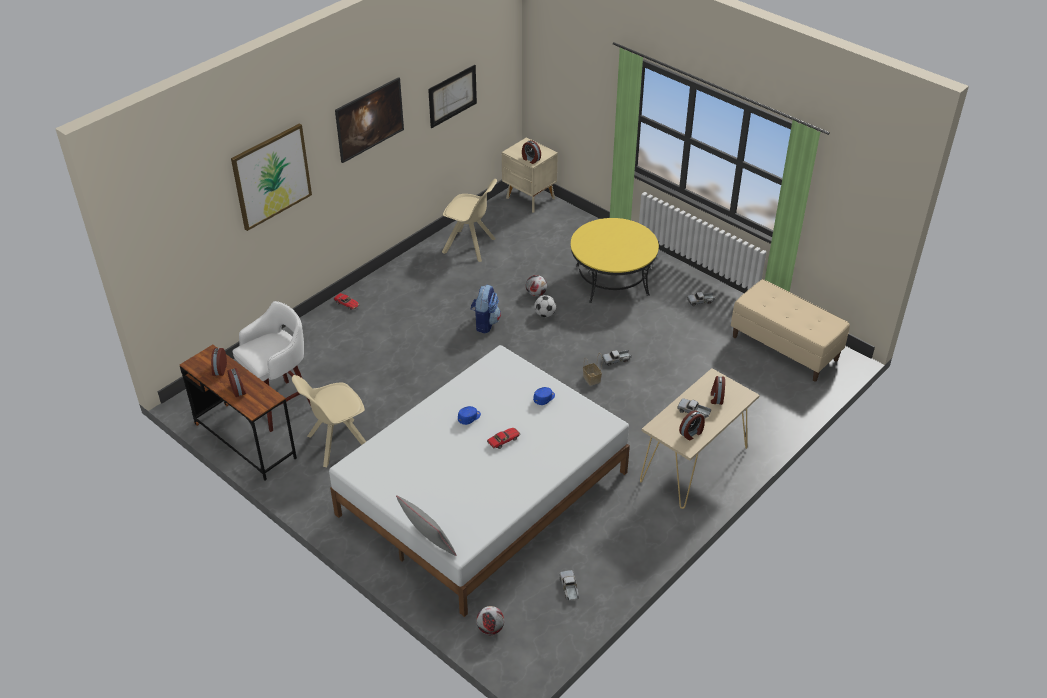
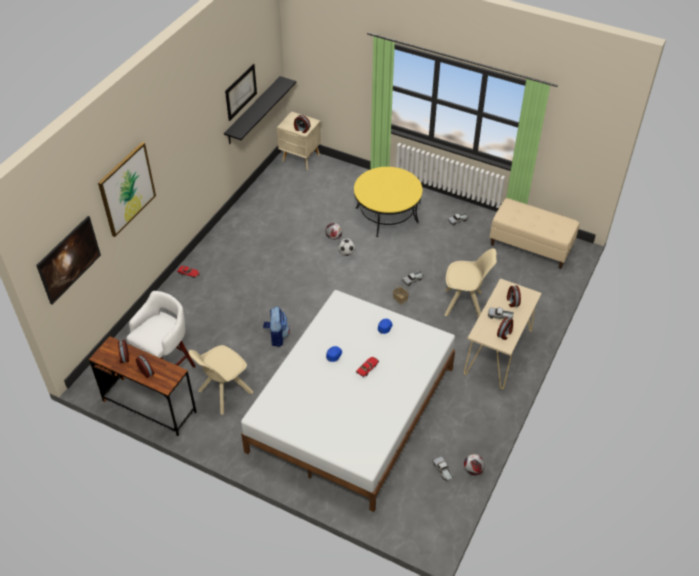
camera: 15 degrees left, 5 degrees up
(371, 132) = (190, 135): picture -> picture (72, 269)
(428, 545) = (342, 467): grey pillow -> none
(469, 124) = (253, 111): none -> black shelf
(470, 246) = (269, 206): beige chair -> beige chair (465, 304)
(485, 323) = (303, 269): backpack -> backpack (277, 336)
(490, 629) = (396, 517): football -> football (473, 470)

